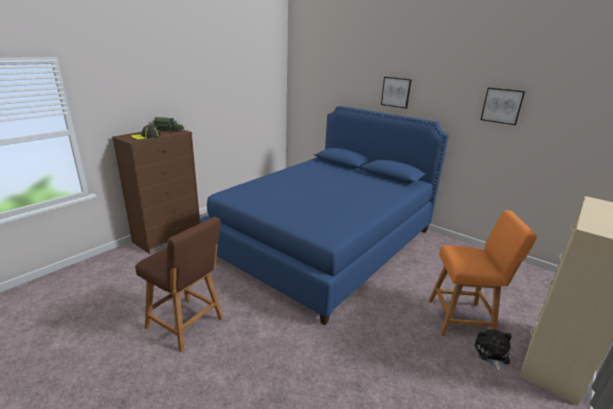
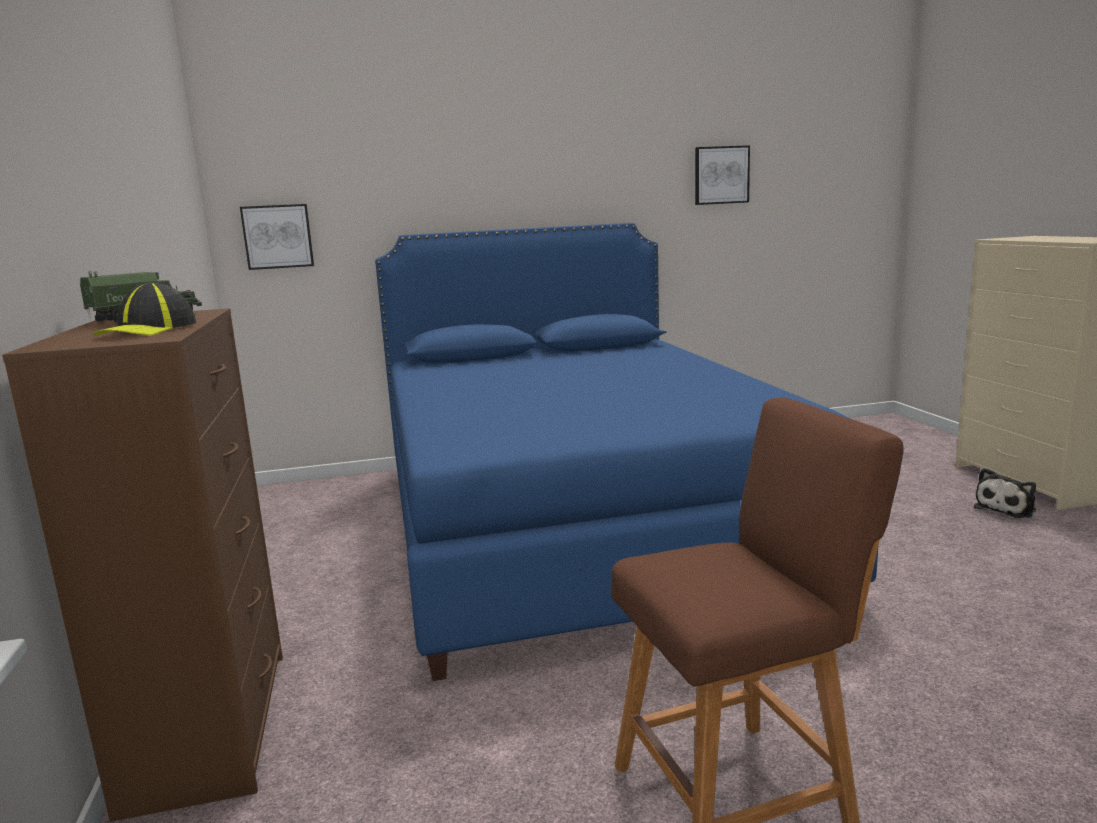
camera: 50 degrees left, 10 degrees down
(396, 92) = (529, 182): picture -> picture (278, 236)
(463, 319) = (914, 498): orange stool -> none
(491, 354) = (1006, 508): plush toy -> plush toy turned 90 degrees counterclockwise

